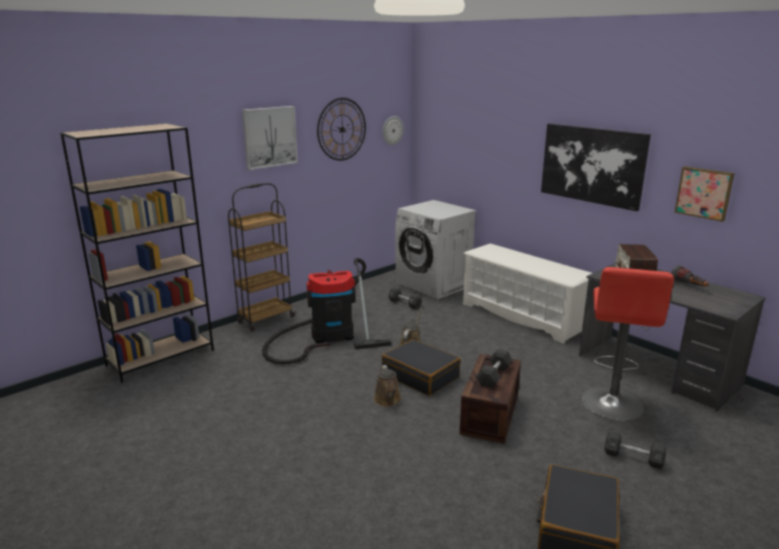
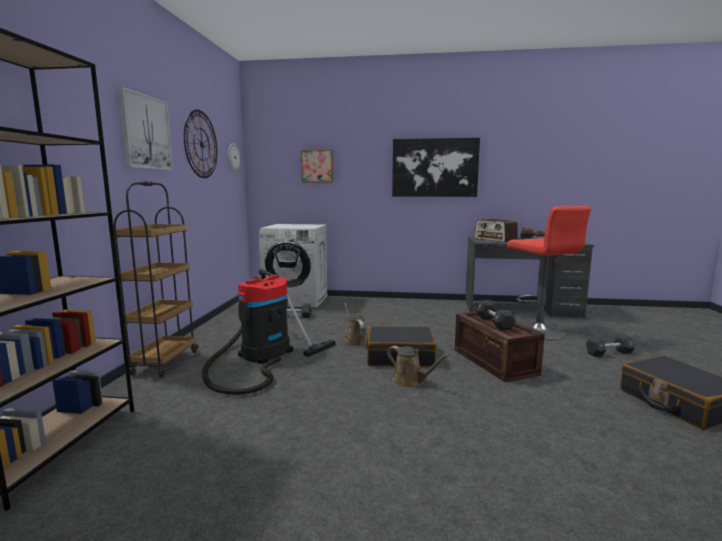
camera: 40 degrees left, 10 degrees down
(522, 316) = (395, 303): white shoe rack -> none
(704, 193) = (523, 174): picture -> picture (317, 166)

